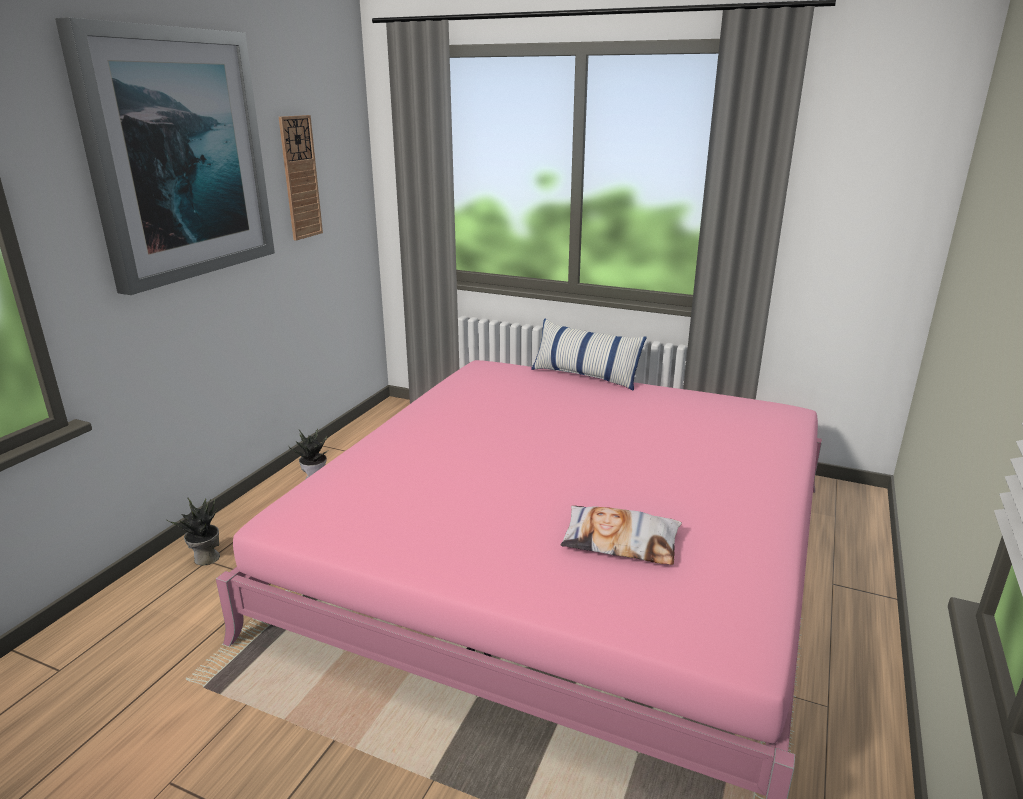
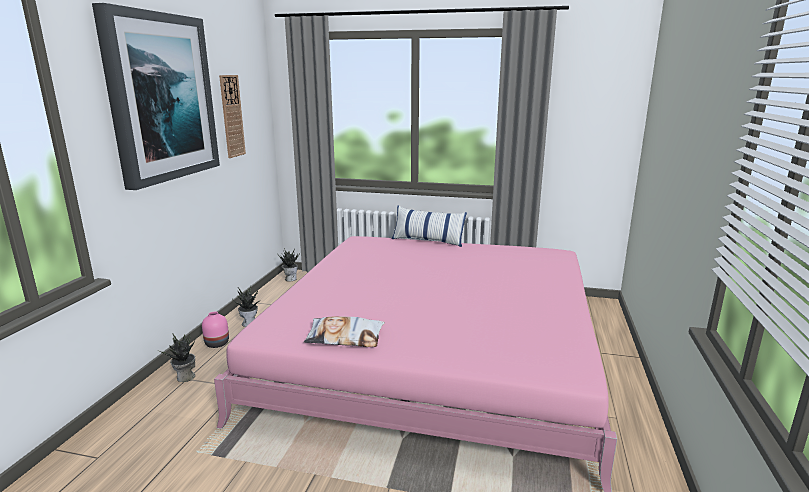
camera: 10 degrees left, 5 degrees down
(264, 508) = (217, 343): none -> pink vase
(392, 413) = (290, 279): none -> potted plant
(620, 542) = (484, 327): pillow -> pillow (345, 337)

